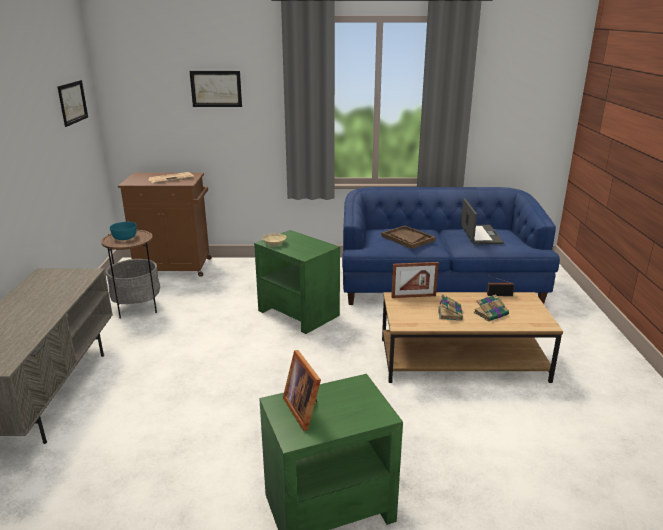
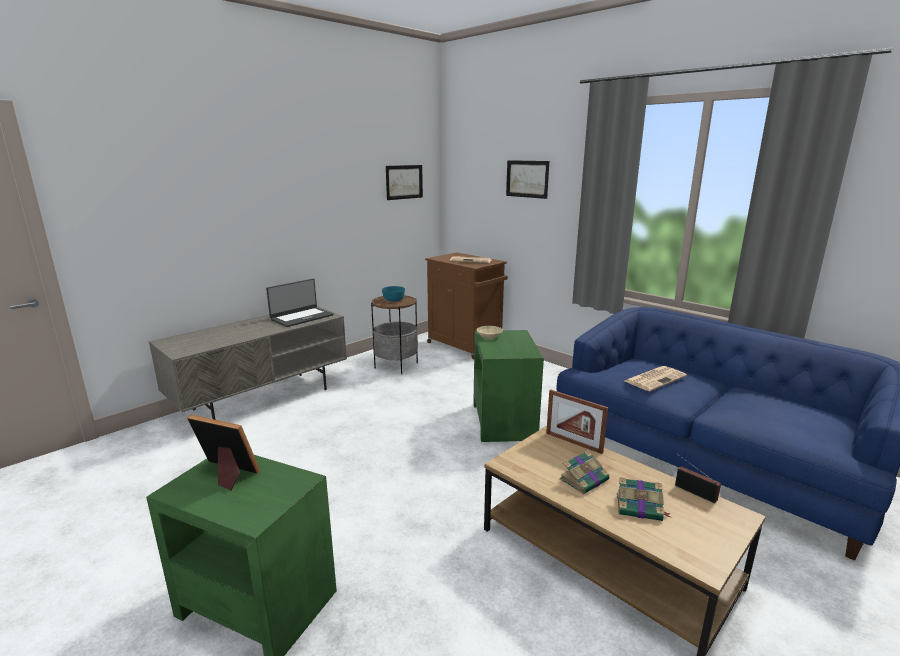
camera: 45 degrees right, 5 degrees down
(305, 409) = (226, 474): picture frame -> picture frame turned 90 degrees clockwise
(407, 238) = (655, 378): brown tray -> newspaper
(480, 235) = (771, 408): laptop -> laptop (301, 317)

